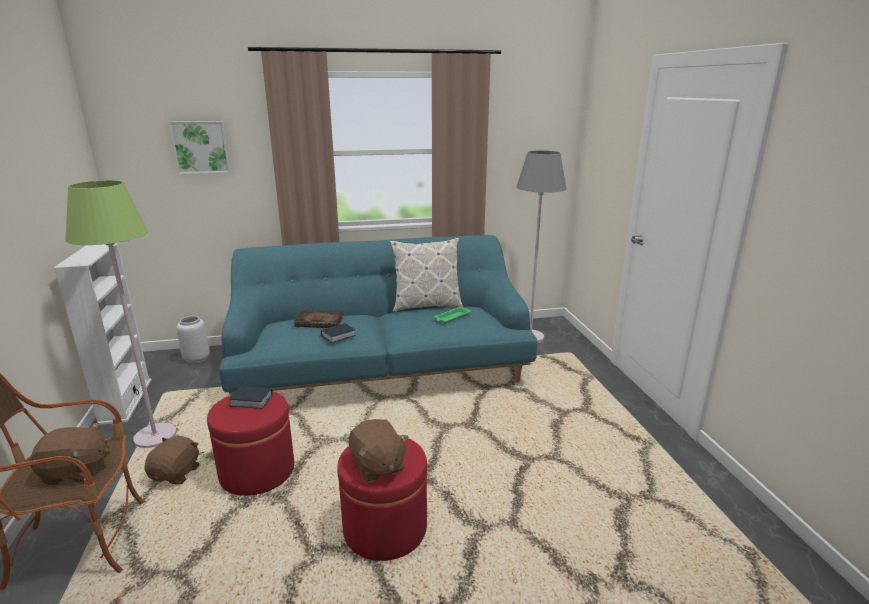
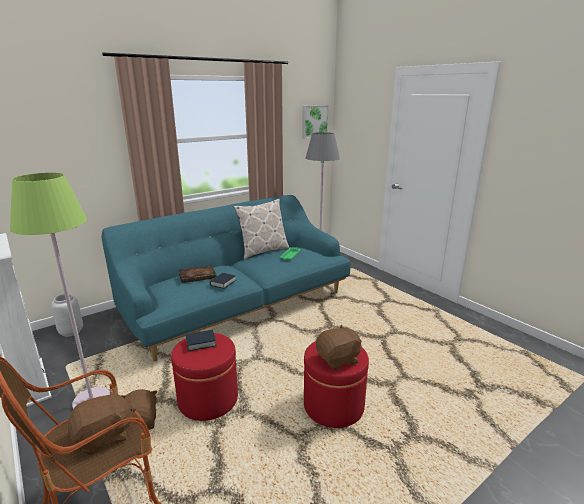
camera: 25 degrees left, 0 degrees up
(201, 147) = (58, 141): picture -> picture (314, 121)
(377, 466) = (338, 359): brown plush toy -> brown plush toy turned 60 degrees counterclockwise

